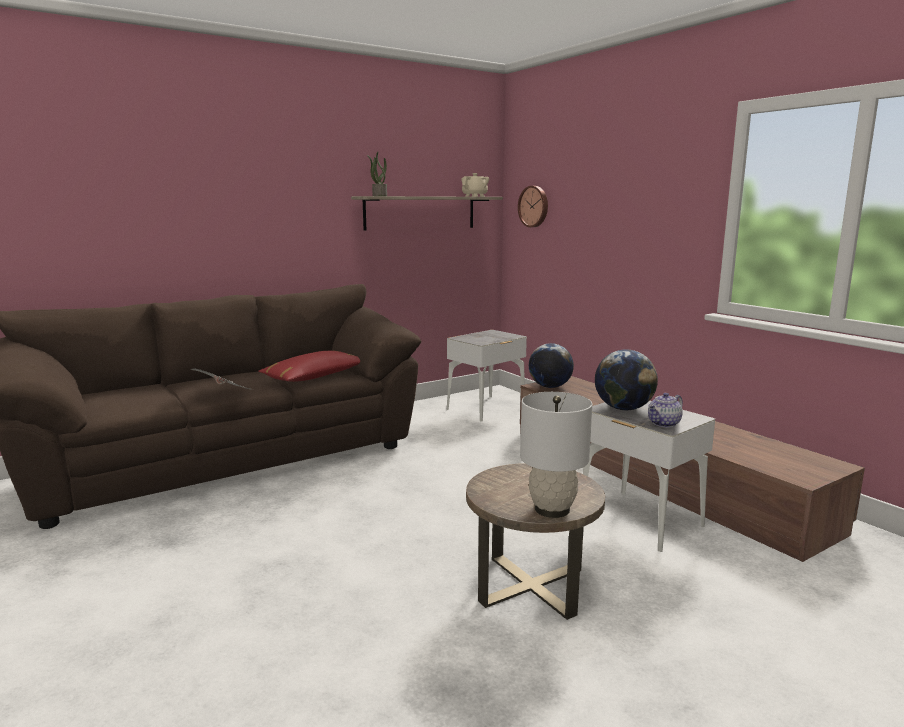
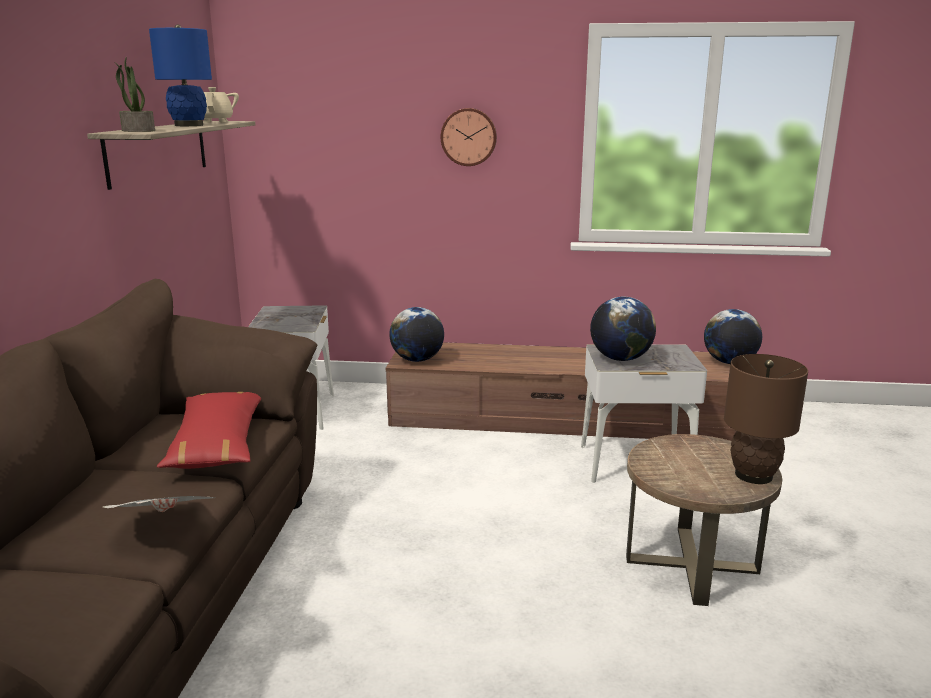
camera: 50 degrees left, 5 degrees up
(434, 196) = (188, 125): none -> blue table lamp
(534, 206) = (290, 132): wall clock -> wall clock (469, 137)
(552, 509) = (753, 475): white table lamp -> brown table lamp
(664, 424) = (677, 362): teapot -> none
(816, 465) = (729, 362): none -> globe

